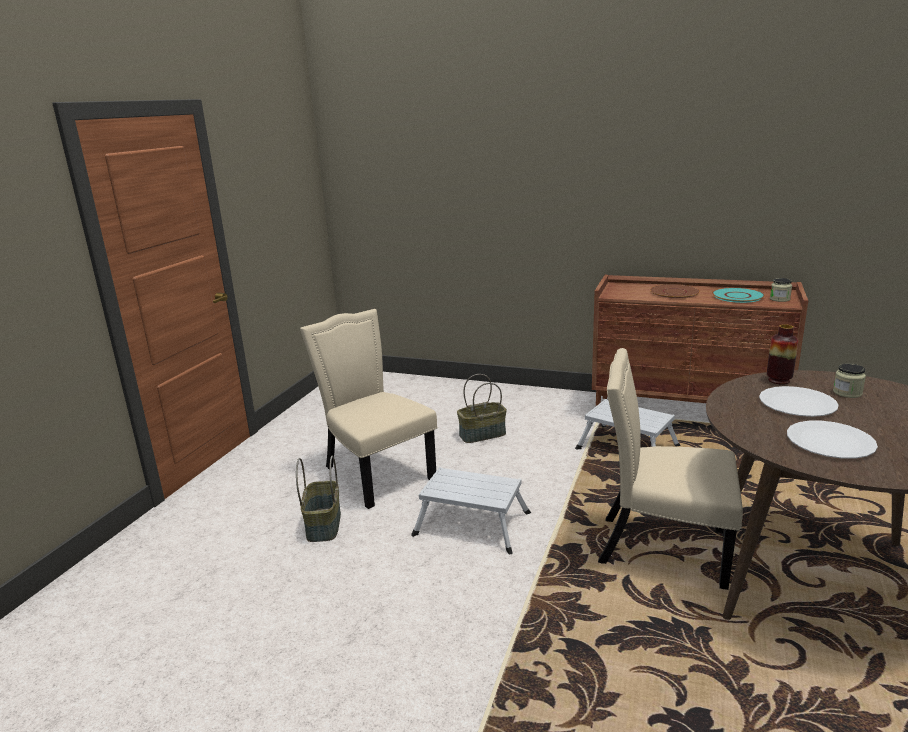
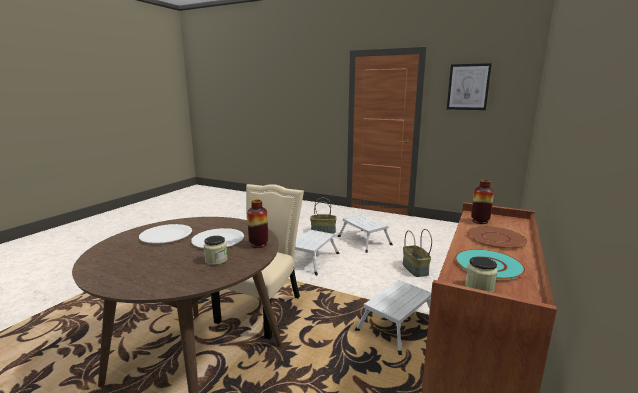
camera: 95 degrees right, 5 degrees down
(265, 172) = (468, 87): none -> picture
(378, 475) = (364, 240): beige chair -> white step ladder
(632, 294) = (480, 221): none -> vase

